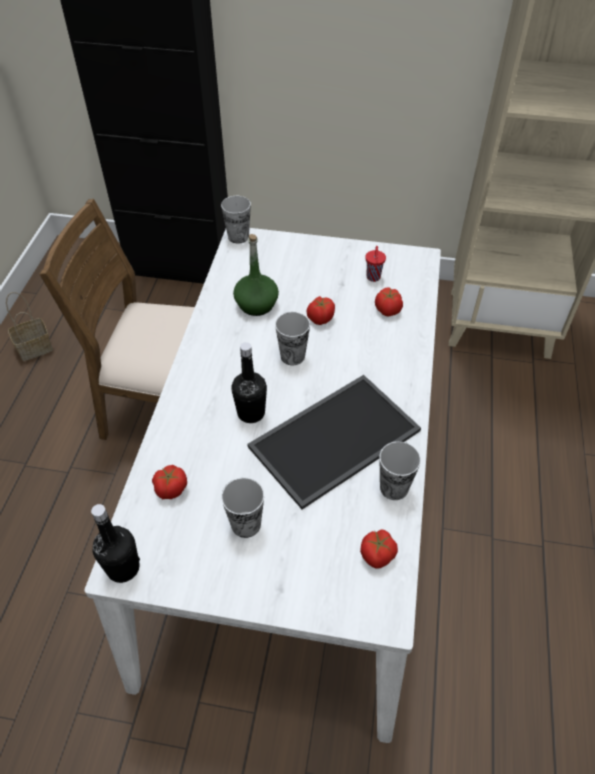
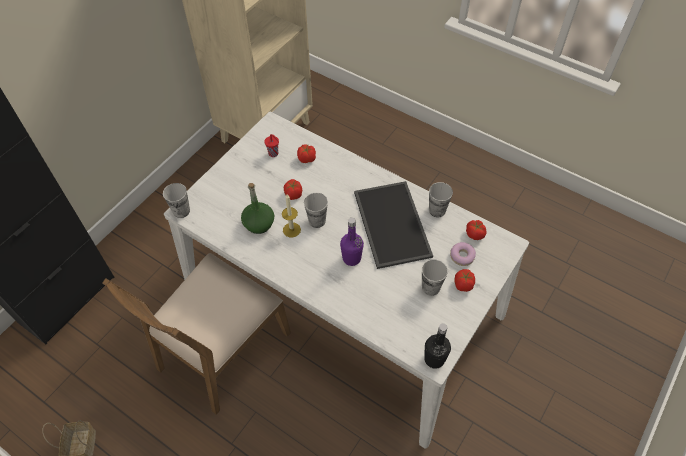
camera: 65 degrees left, 5 degrees up
(171, 489) = (389, 319): tomato -> tomato (463, 285)
(251, 413) = (351, 258): black bottle -> purple bottle
(264, 337) = (291, 230): none -> candle
(324, 550) = (462, 256): none -> donut

